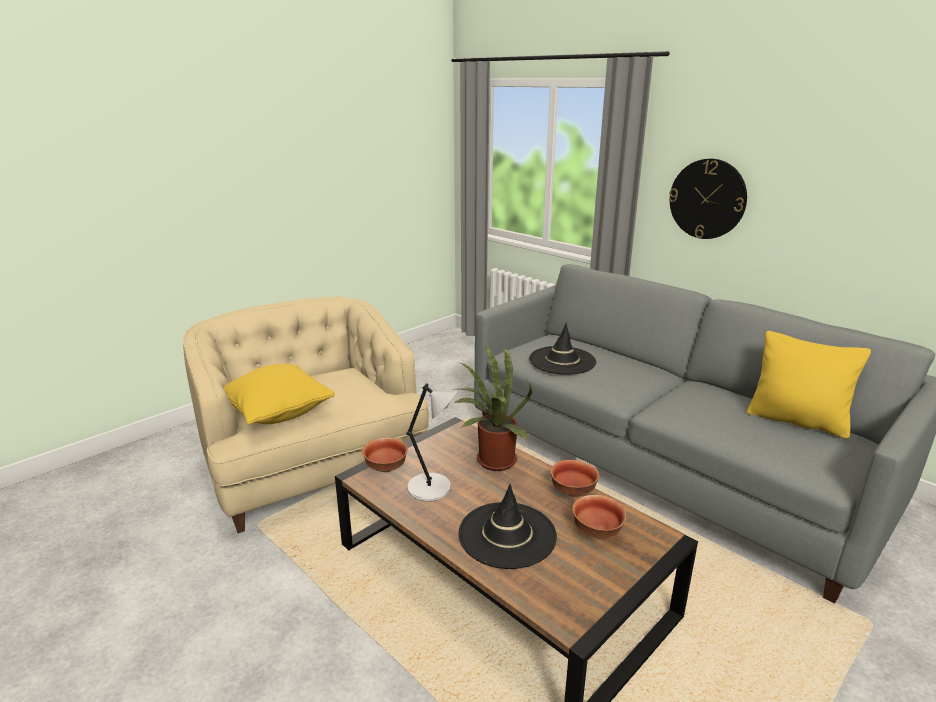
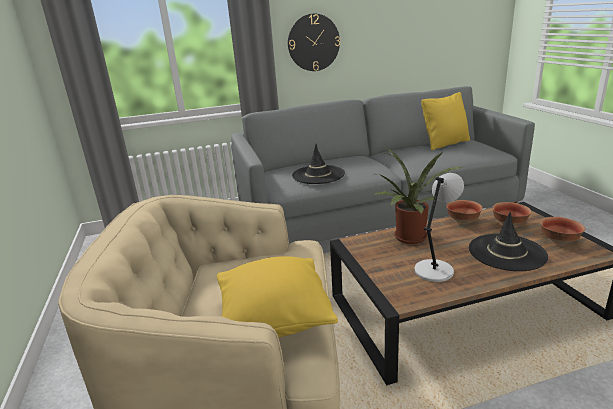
camera: 60 degrees left, 0 degrees up
(387, 467) = (391, 286): bowl -> bowl (559, 240)

